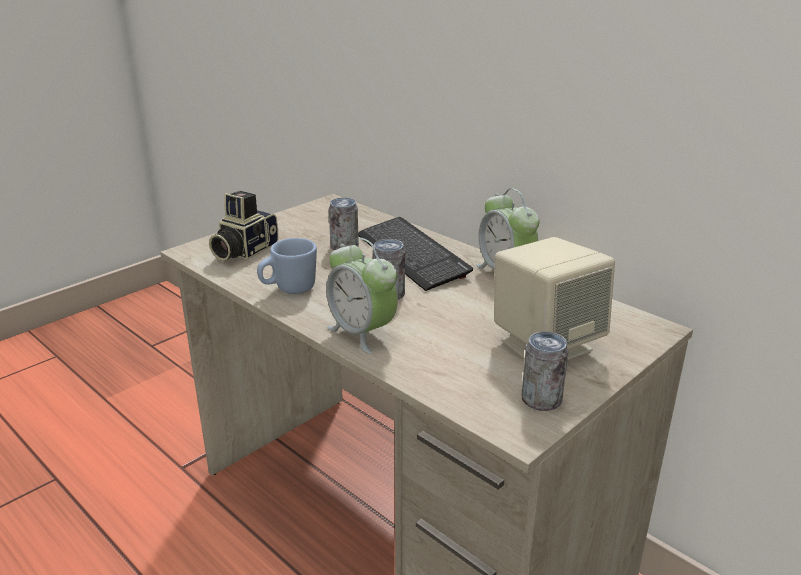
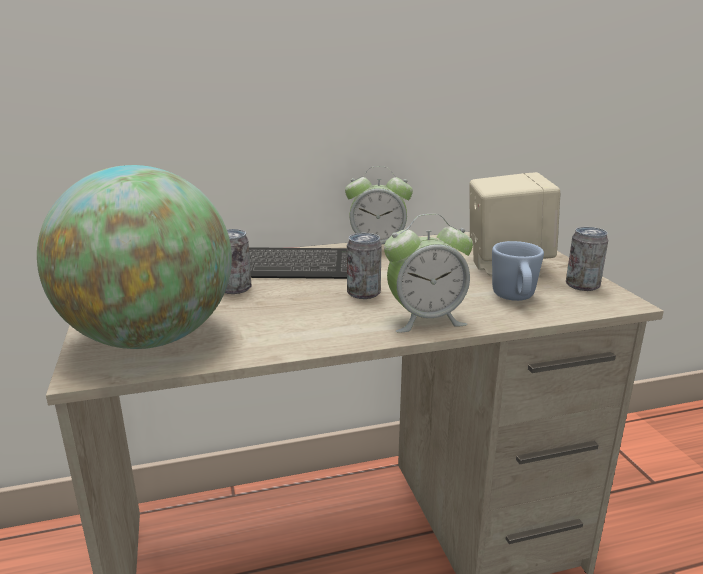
camera: 60 degrees left, 5 degrees down
(243, 250) = (150, 338): camera -> globe
(289, 289) = (291, 333): blue mug -> blue mug (515, 298)

